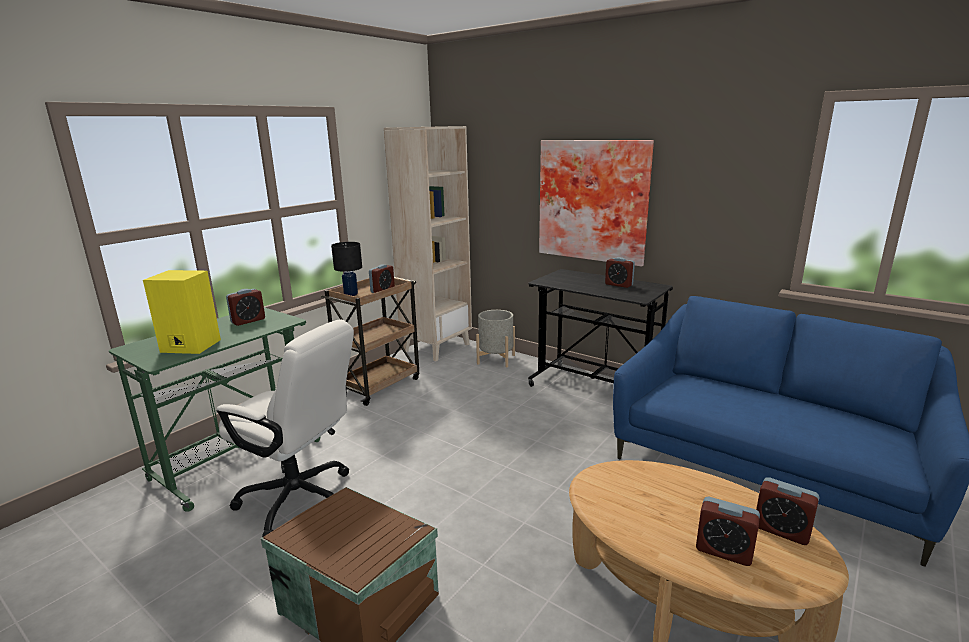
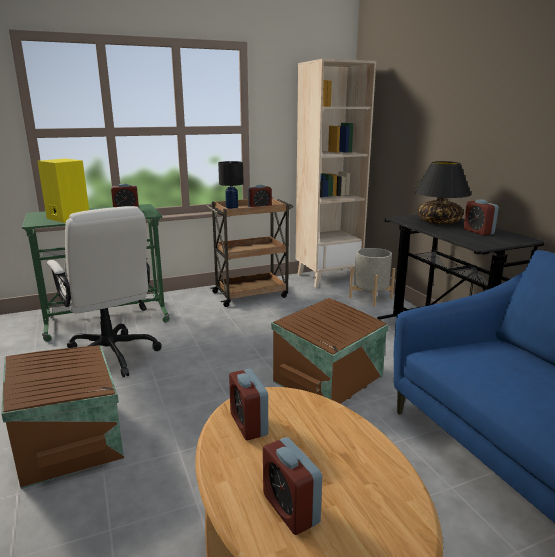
camera: 30 degrees right, 0 degrees up
(540, 448) = (330, 379): none -> brown storage box
(577, 280) = (439, 222): none -> black table lamp
(594, 200) = (478, 137): picture -> none
(781, 530) = (388, 521): alarm clock -> alarm clock (248, 424)

